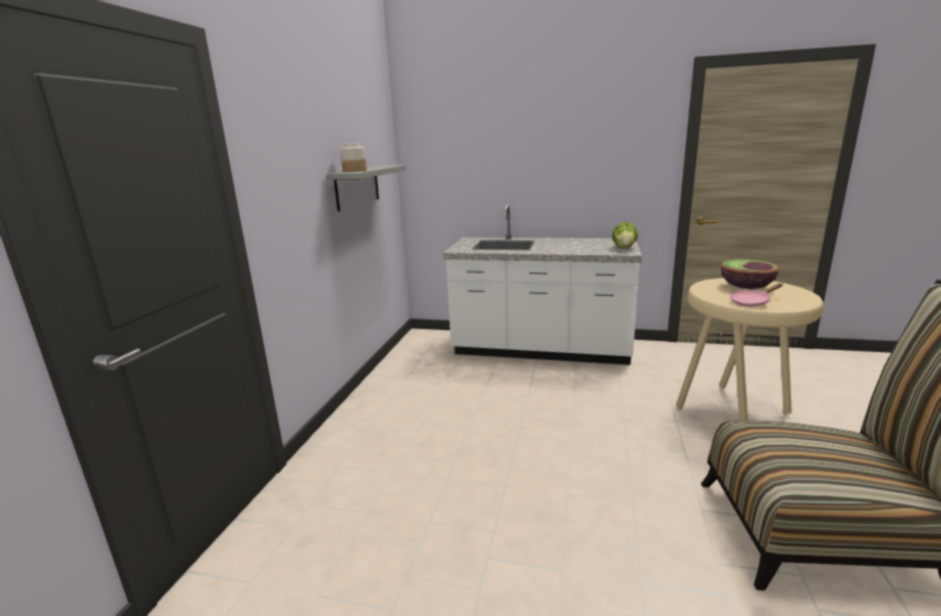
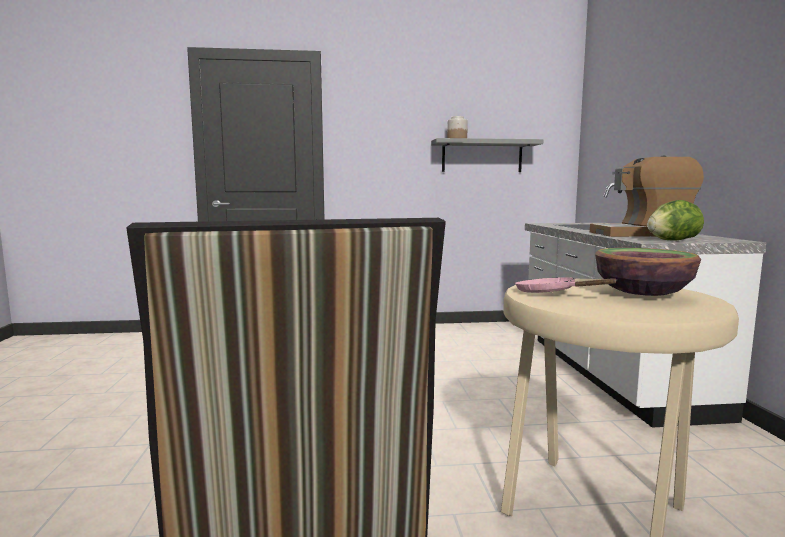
camera: 70 degrees right, 10 degrees down
(578, 246) = (642, 234): none -> coffee machine

